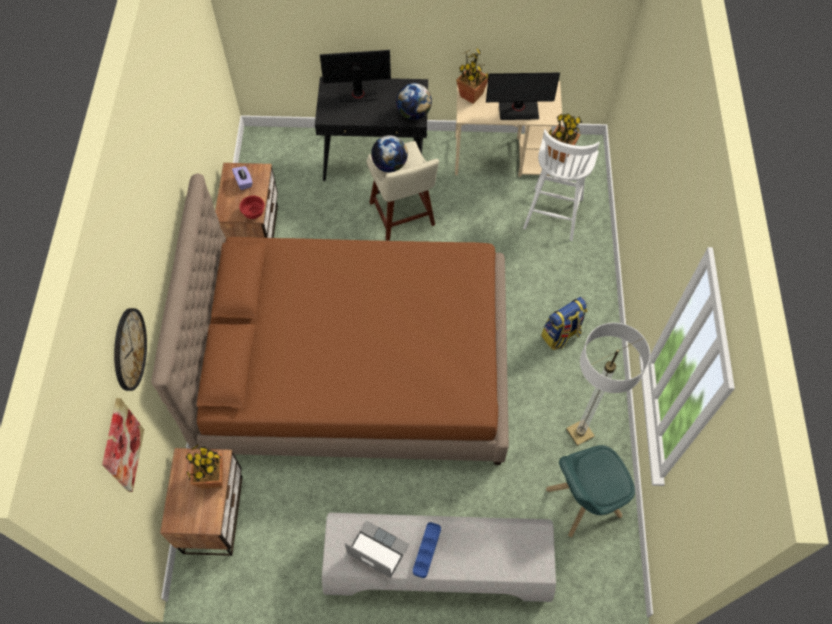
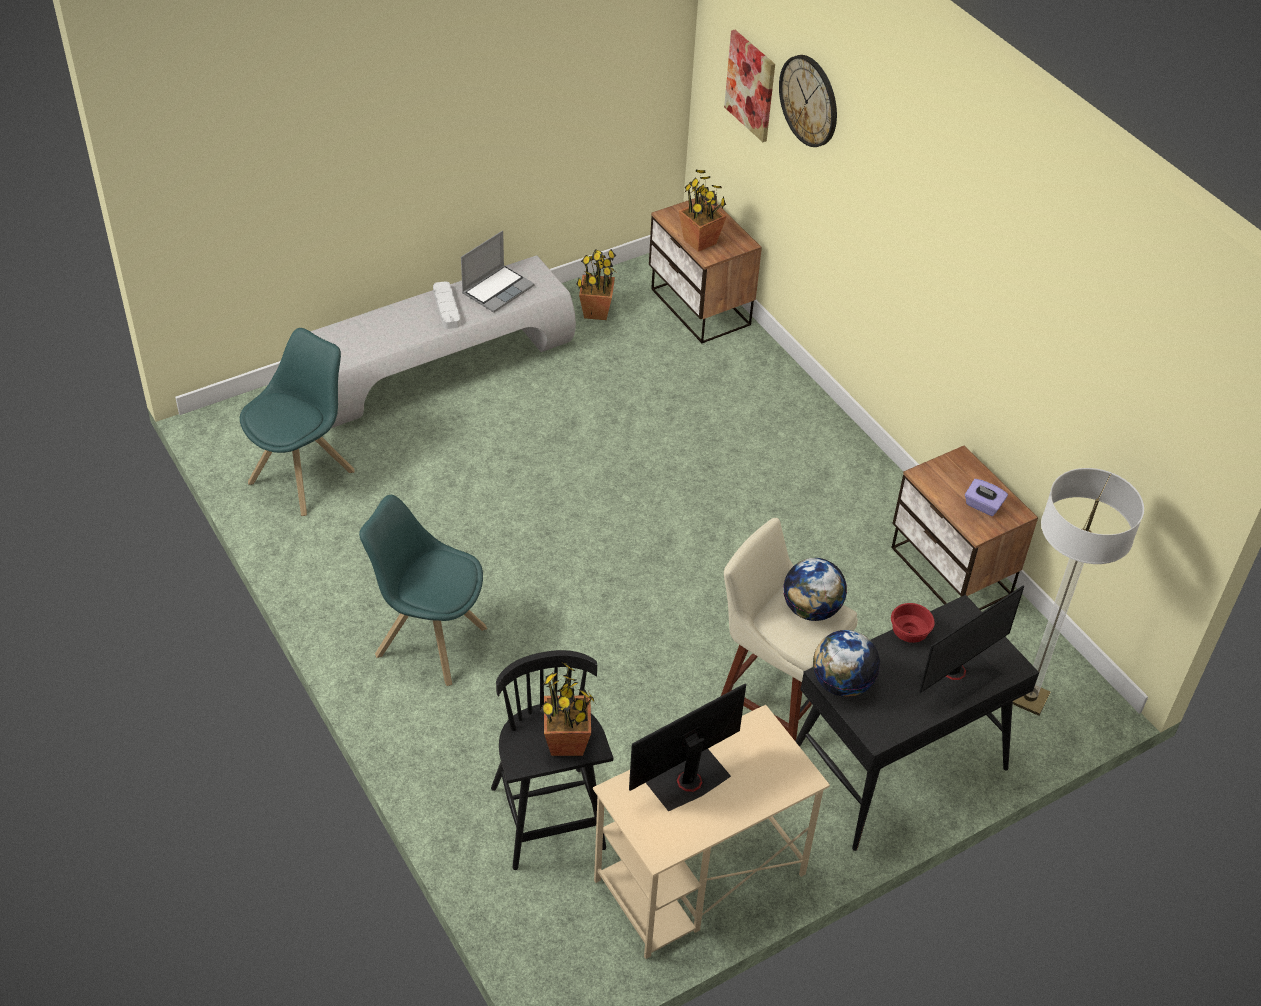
camera: 145 degrees right, 15 degrees down
(254, 213) = (927, 476): red bowl -> red bowl (908, 632)
(355, 365) = (674, 488): brown bed -> none
(377, 550) = (498, 289): laptop -> laptop turned 45 degrees counterclockwise
(426, 550) = (446, 308): blue tray -> grey tray
(471, 95) = (780, 764): potted plant -> potted plant (595, 312)
(553, 211) = (549, 821): white stool -> black stool
(561, 335) = (430, 642): backpack -> turquoise chair
(580, 433) = (341, 541): floor lamp -> floor lamp (1029, 698)

